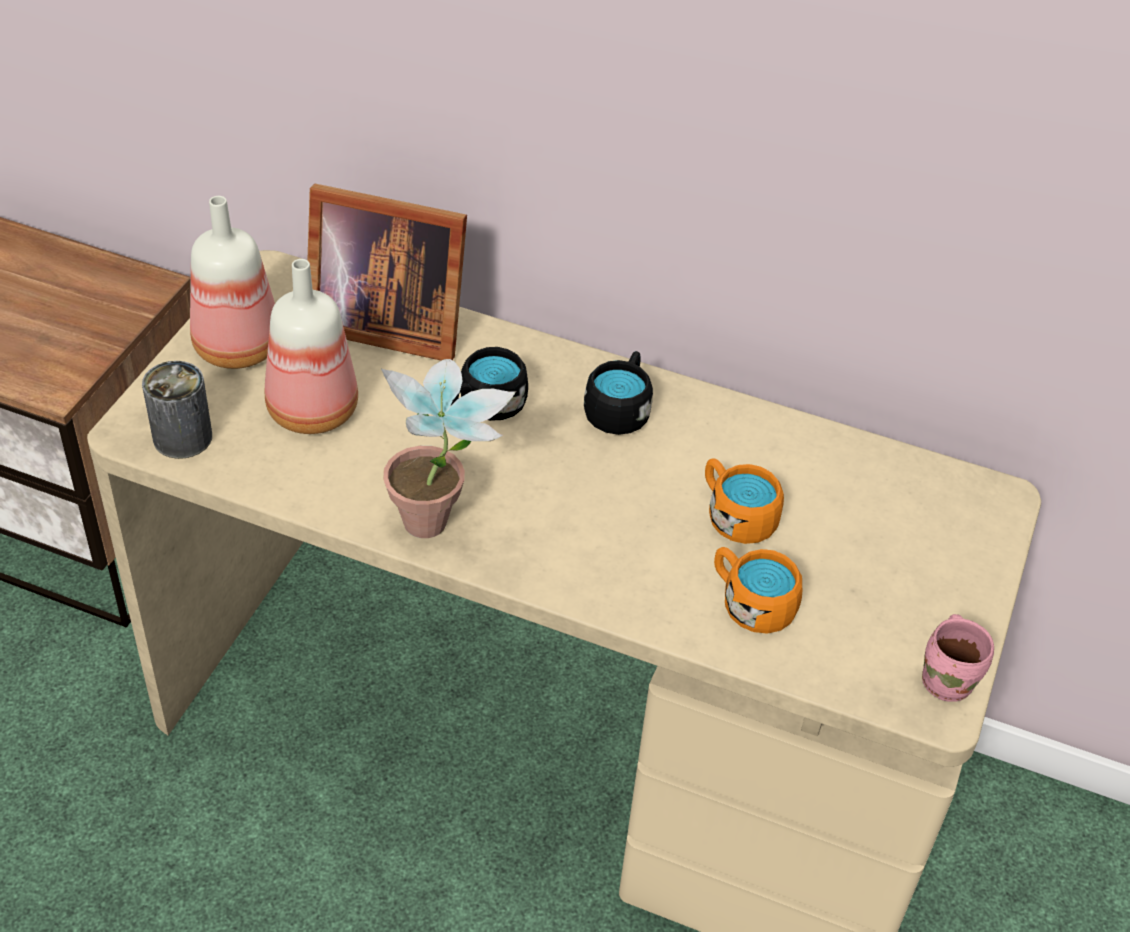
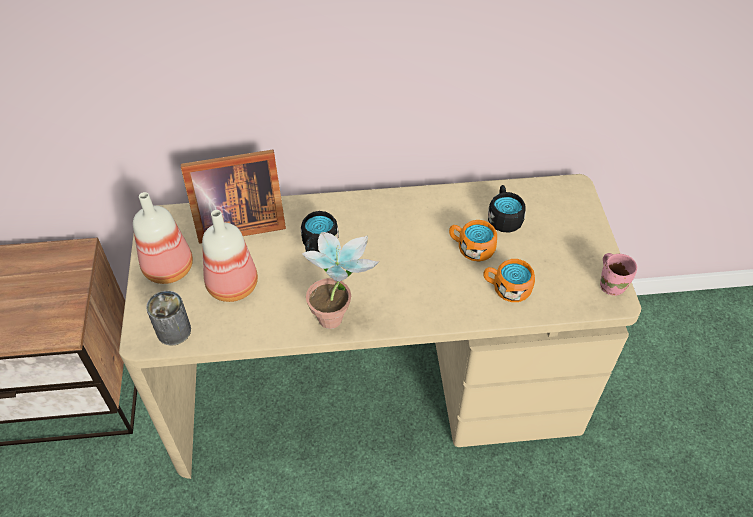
camera: 25 degrees left, 5 degrees up
(620, 409) = (383, 218): black mug -> black mug (503, 217)

